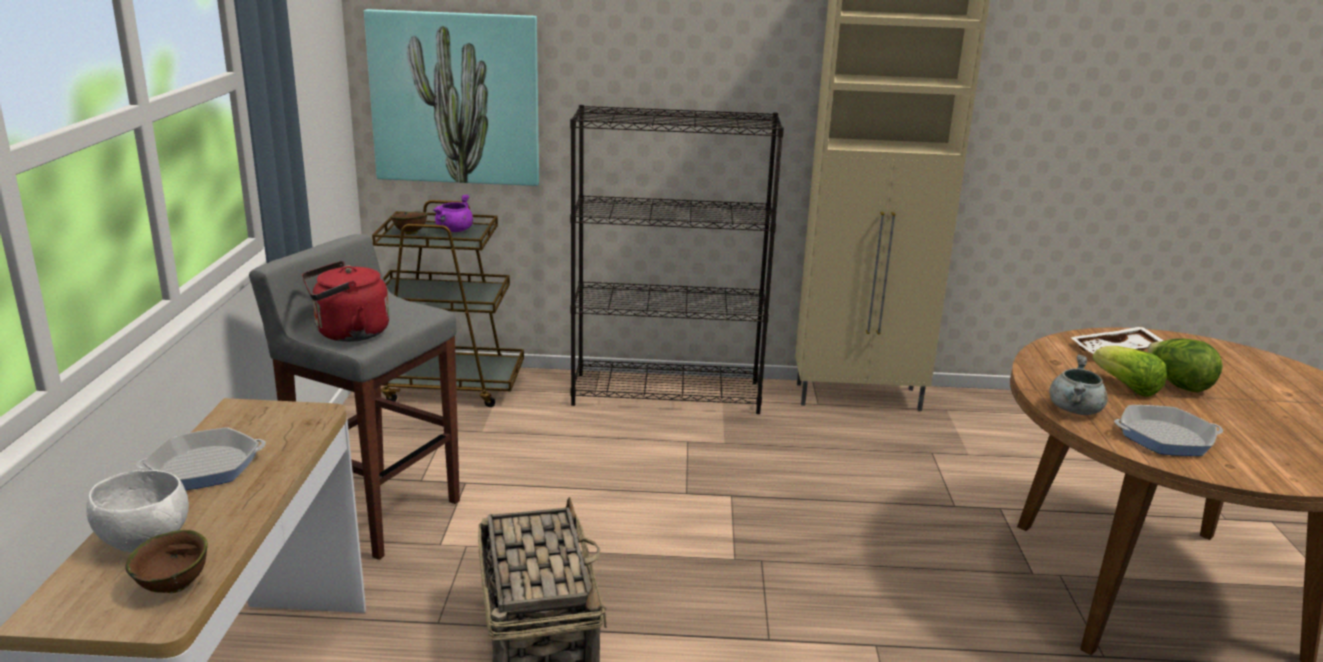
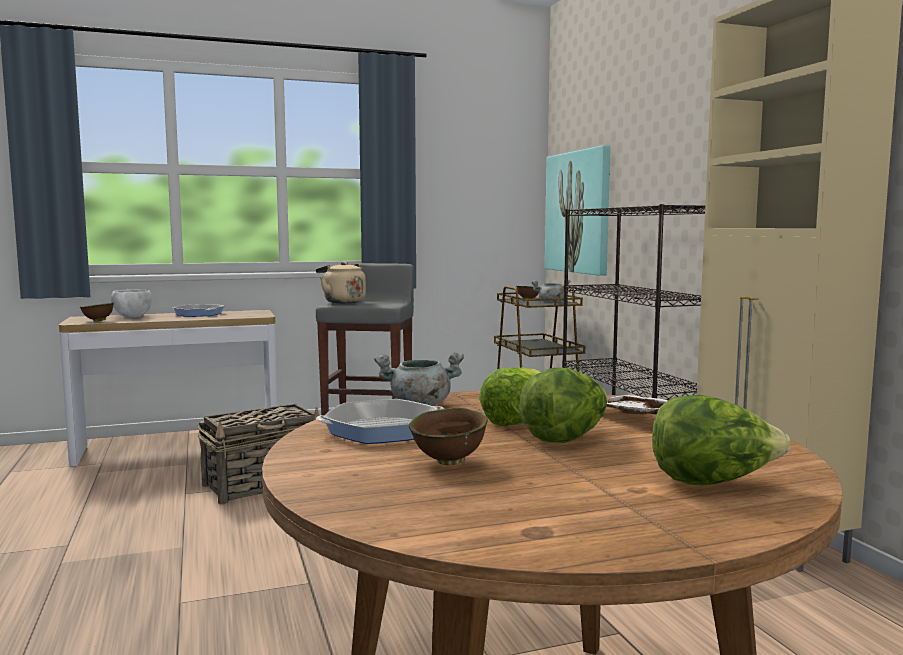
camera: 70 degrees right, 15 degrees down
(348, 333) = (342, 302): red kettle -> beige kettle
(454, 230) = (550, 302): purple cooking pot -> grey cooking pot
(1165, 437) = (382, 430): frying pan -> frying pan turned 90 degrees counterclockwise
(1249, 430) = (450, 462): none -> brown bowl
(1266, 373) = (712, 482): none -> lettuce

